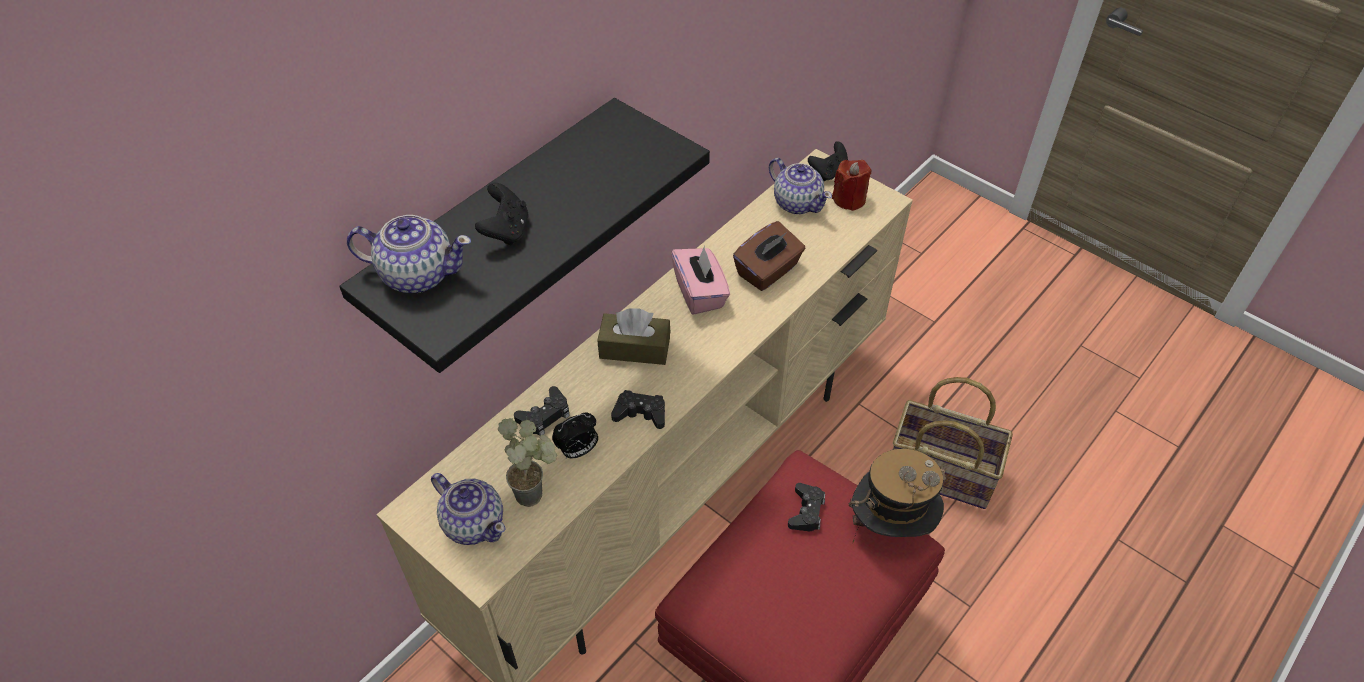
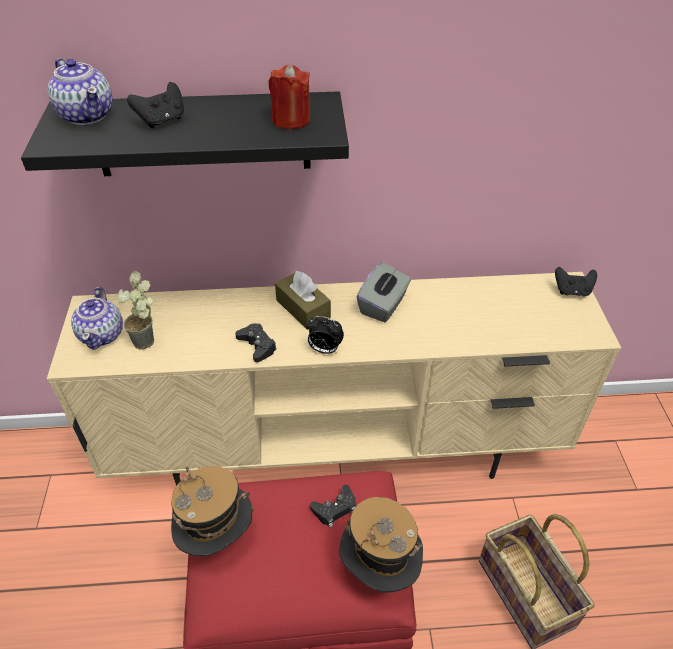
camera: 45 degrees right, 5 degrees down
(544, 416) = (208, 308): black game controller -> none
(578, 451) = (198, 339): alarm clock -> alarm clock (324, 349)
(700, 293) = (383, 305): pink tissue box -> grey tissue box
(744, 620) = (217, 538): none -> hat
(768, 271) = (445, 322): brown tissue box -> none
(797, 202) = (522, 295): teapot -> none
(849, 199) = (566, 316): red candle -> red candle (291, 120)

